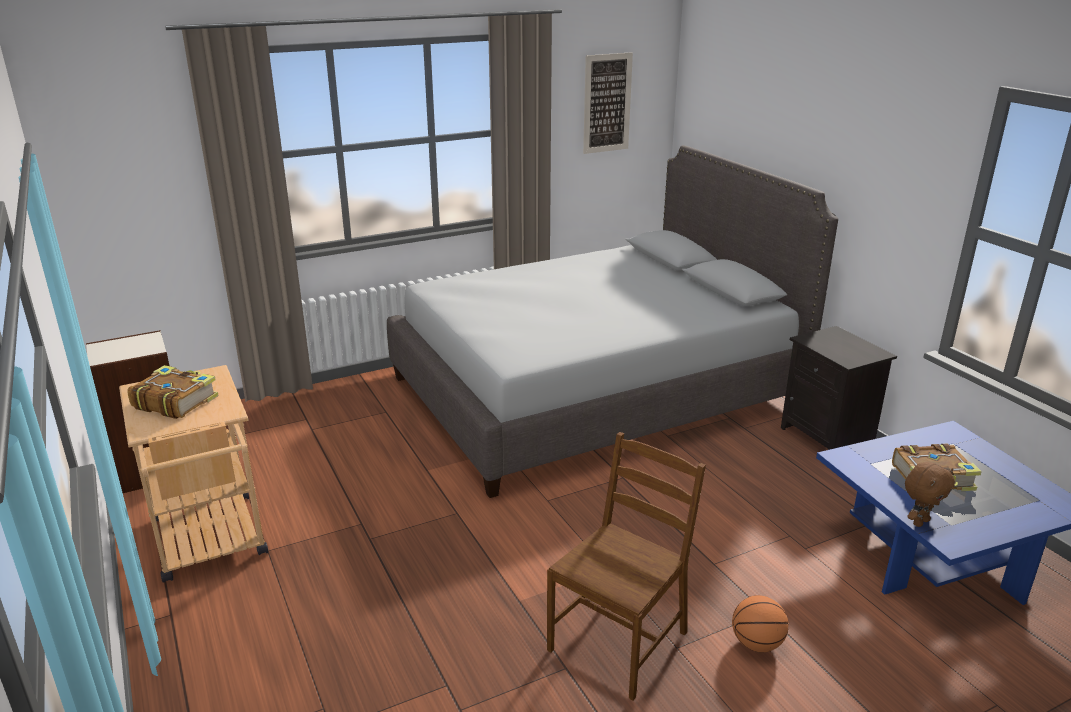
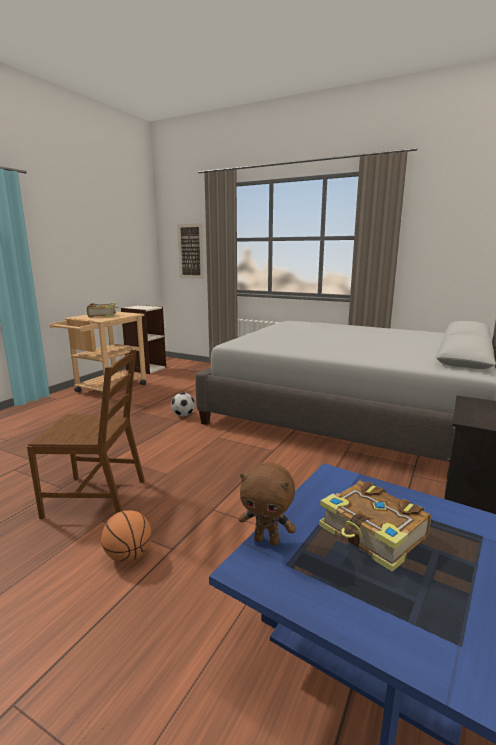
camera: 55 degrees right, 10 degrees down
(440, 502) = (183, 415): none -> football
(607, 103) = (461, 222): picture -> picture (190, 251)

